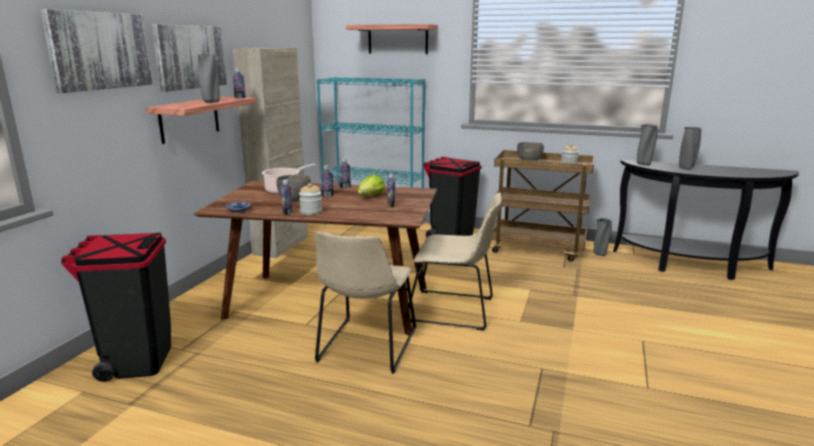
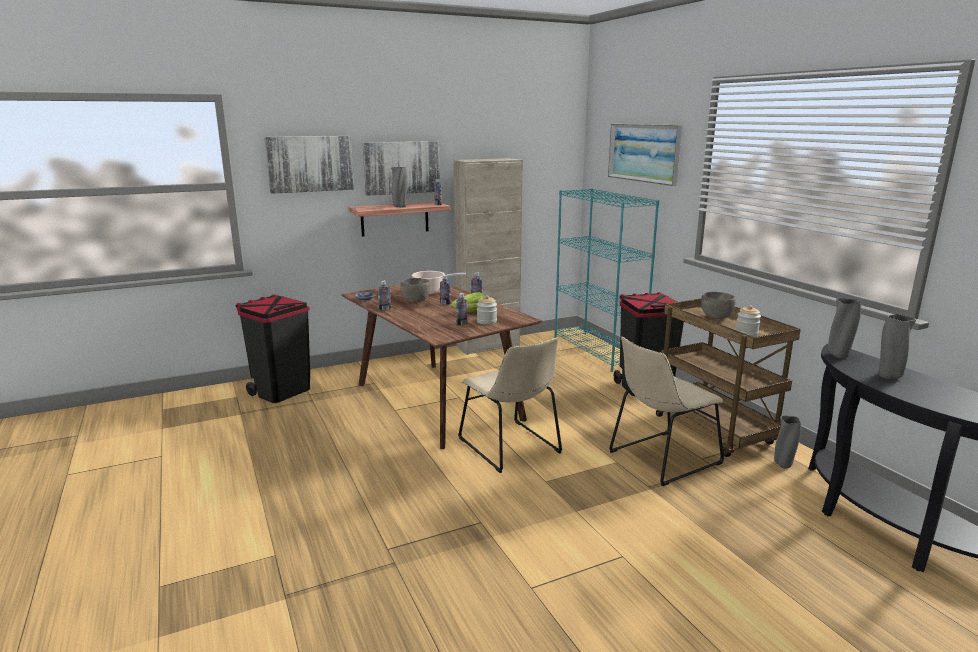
camera: 45 degrees right, 0 degrees up
(311, 212) = (400, 313): jar -> jar (486, 321)
(366, 347) = (398, 442): beige chair -> beige chair (661, 458)
(398, 39) = (643, 153): shelf -> picture

